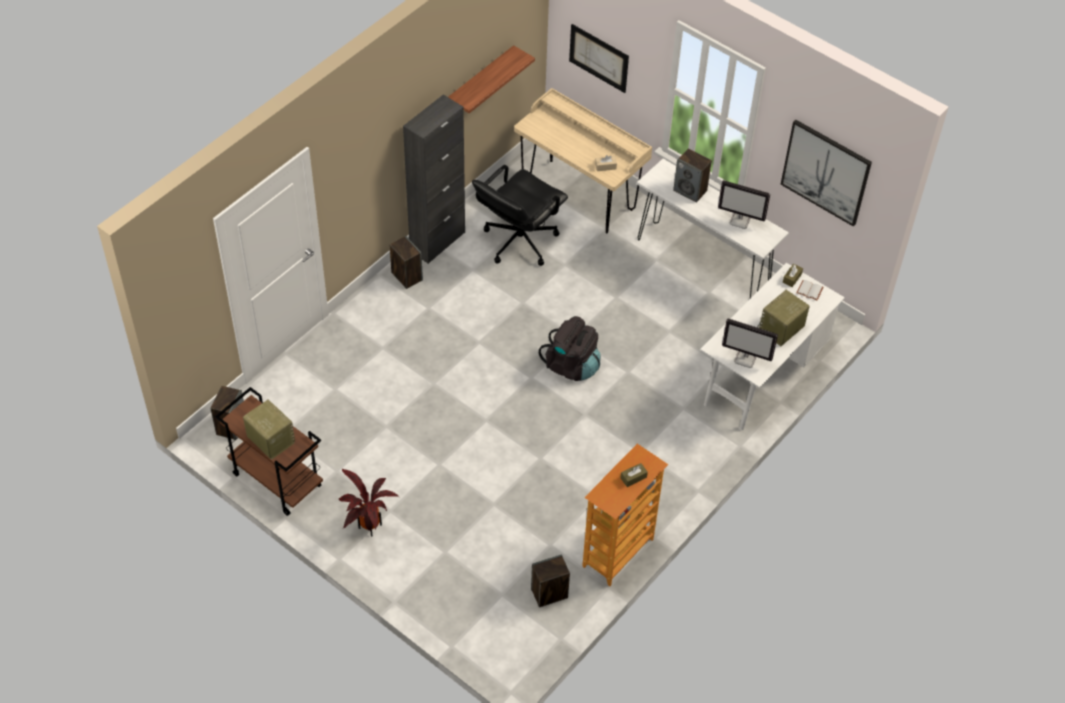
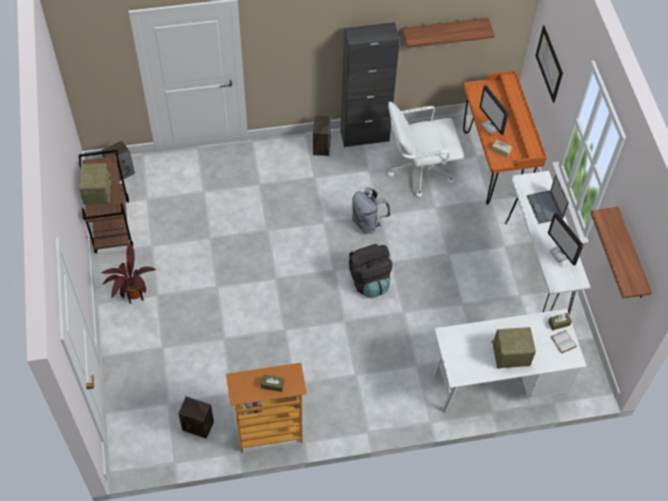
camera: 40 degrees right, 5 degrees up
(519, 241) = (419, 170): black office chair -> white office chair
(519, 317) = (367, 223): none -> grey backpack
(578, 196) = (493, 165): beige desk -> orange desk
(690, 190) = (545, 207): speaker -> laptop
(746, 358) = (461, 359): monitor -> monitor (491, 126)
(826, 172) = (631, 255): picture -> shelf

